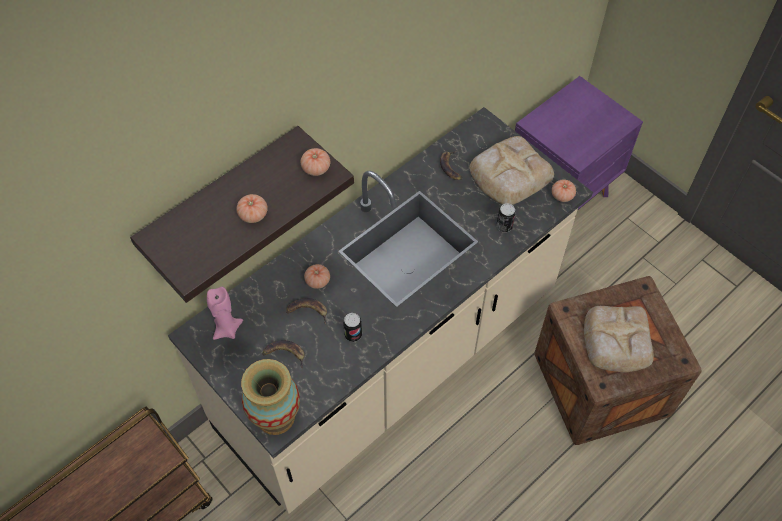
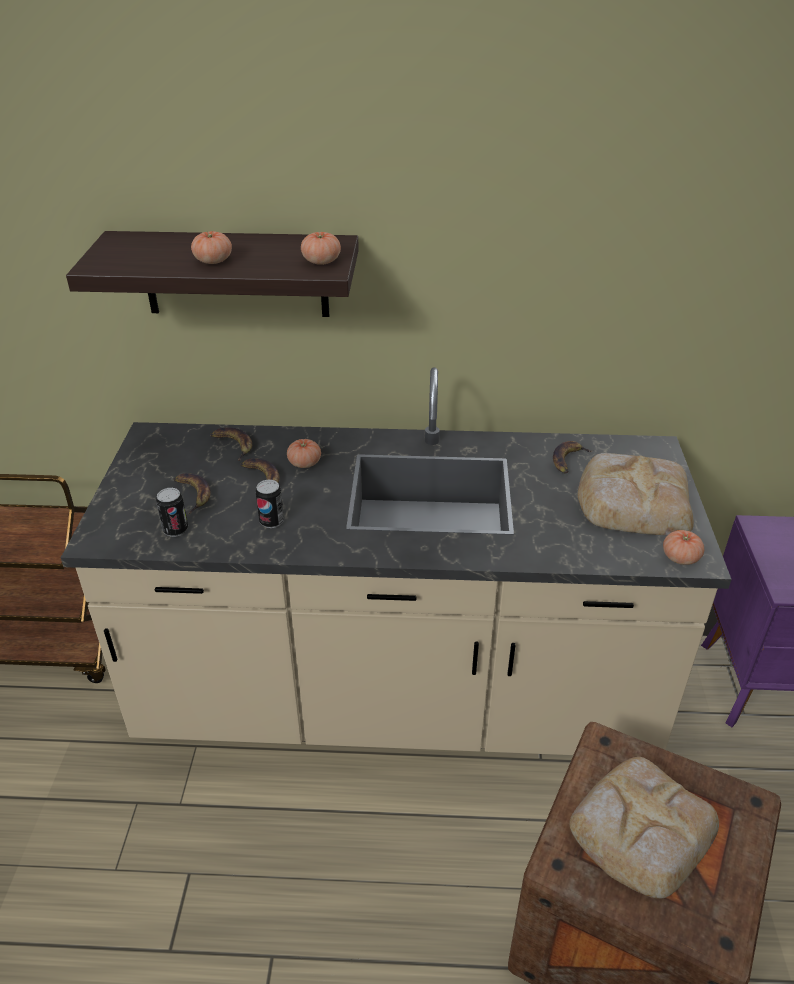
camera: 45 degrees right, 20 degrees down
(227, 329) = (179, 447): pink candle -> none
(258, 301) = (233, 445): none -> banana
(276, 416) = (111, 531): vase -> none
(504, 226) = (564, 540): can -> can (175, 530)

